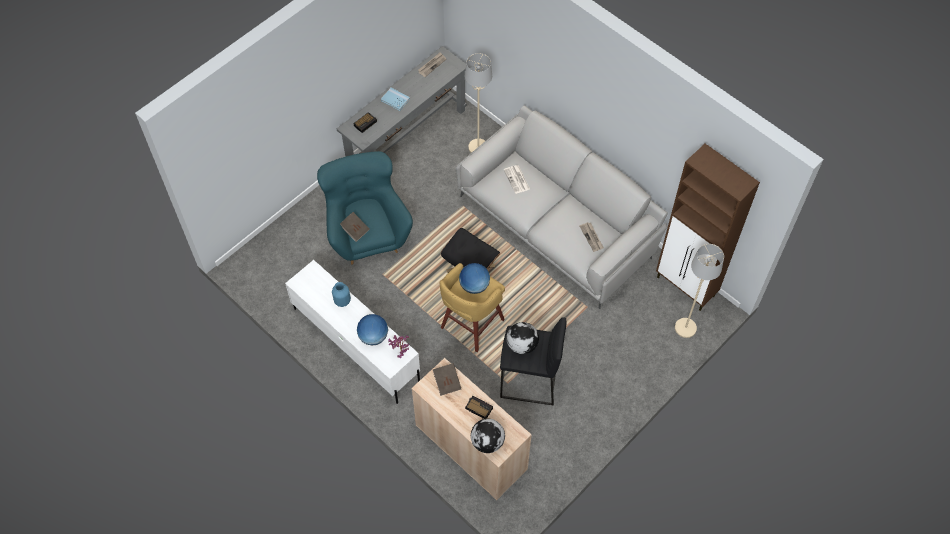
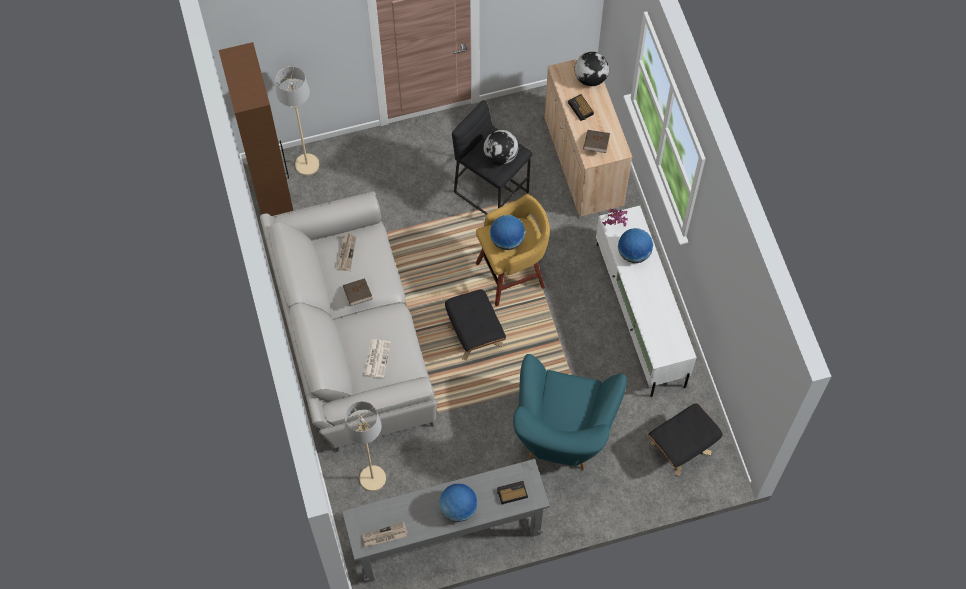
camera: 150 degrees left, 5 degrees up
(277, 265) = (681, 448): none -> black ottoman
(342, 301) = (646, 306): blue vase -> none
(355, 230) = (586, 397): brown book -> brown book (358, 295)
(395, 100) = (458, 508): blue book -> globe

